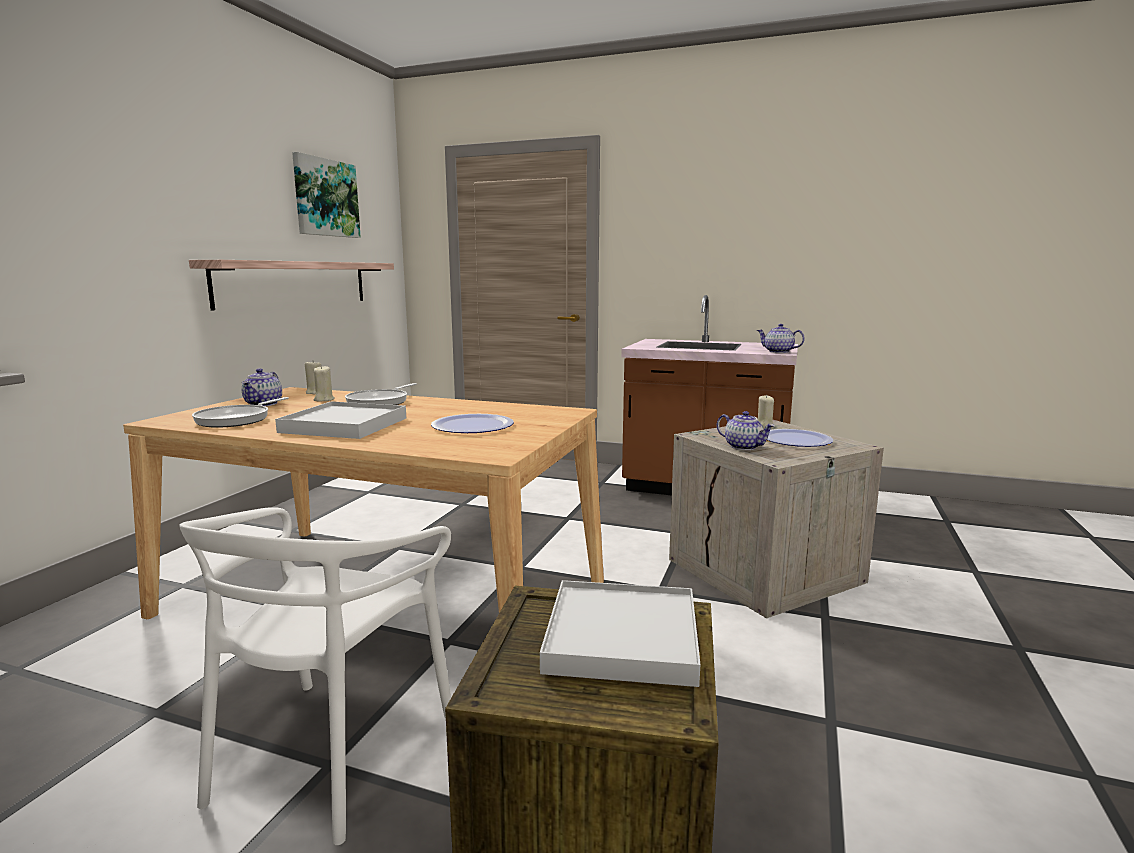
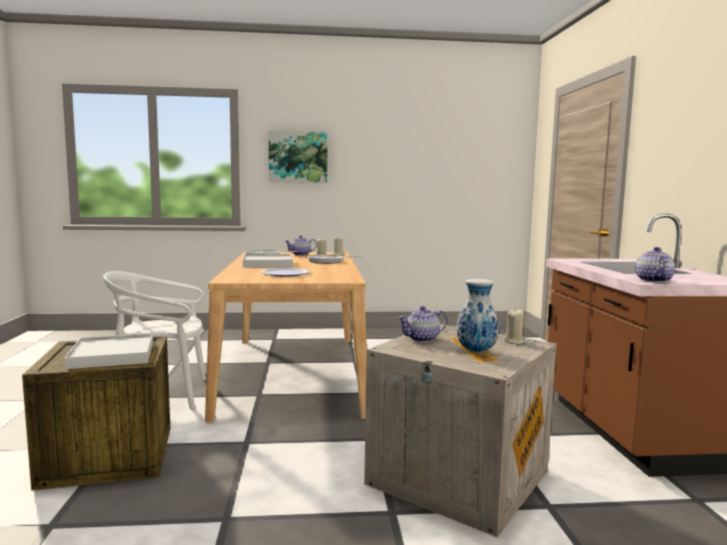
camera: 65 degrees right, 5 degrees down
(295, 283) = (413, 195): shelf -> none
(325, 198) = (449, 140): picture -> picture (298, 157)
(744, 447) = (422, 339): teapot -> teapot turned 45 degrees clockwise
(796, 440) = (476, 351): plate -> vase

